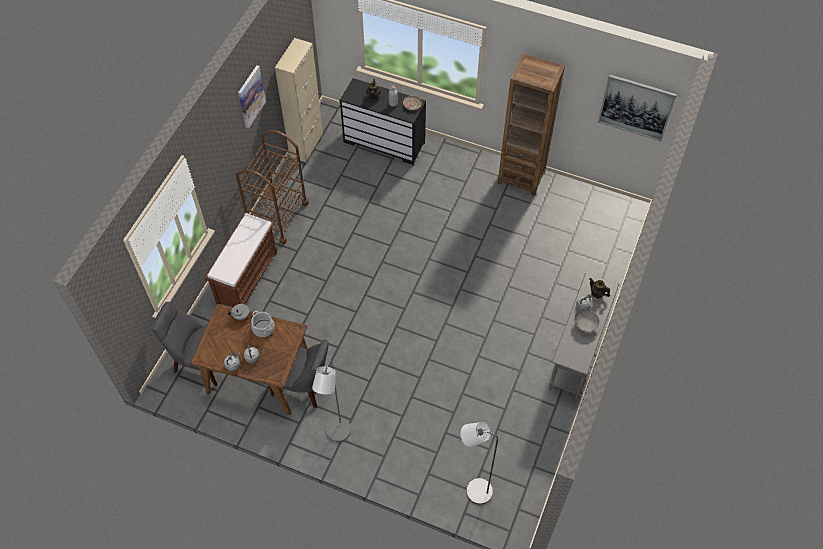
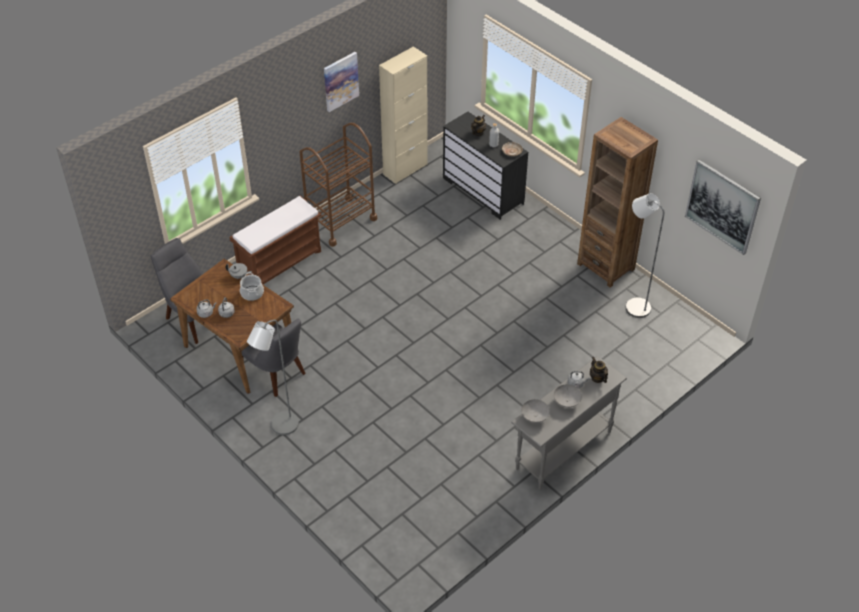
camera: 25 degrees right, 10 degrees down
(474, 490) = (383, 529): grey floor lamp -> grey floor lamp (633, 305)
(568, 349) = (535, 416): none -> grey bowl

